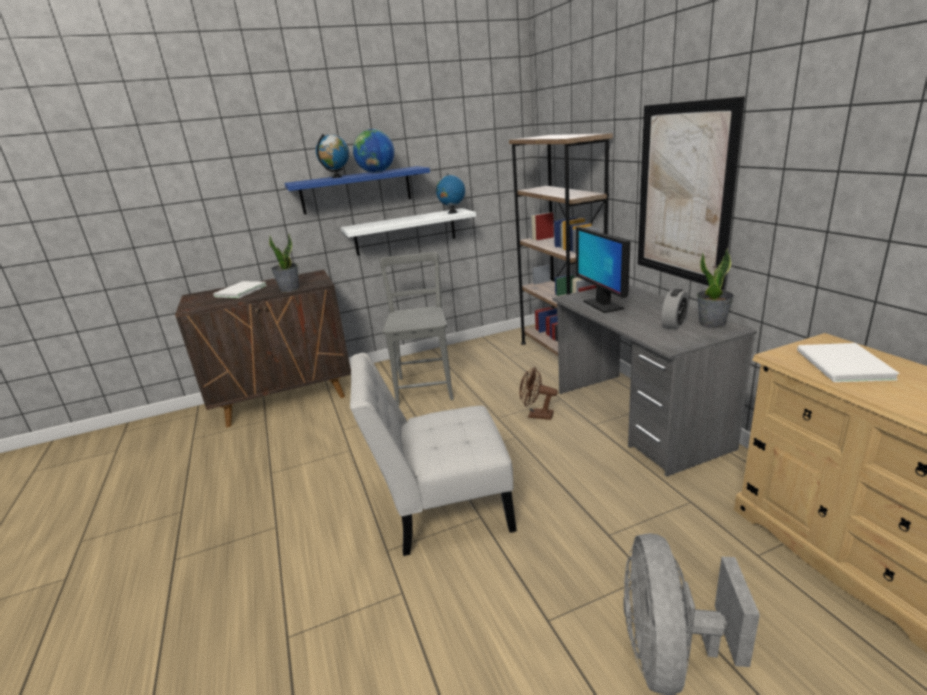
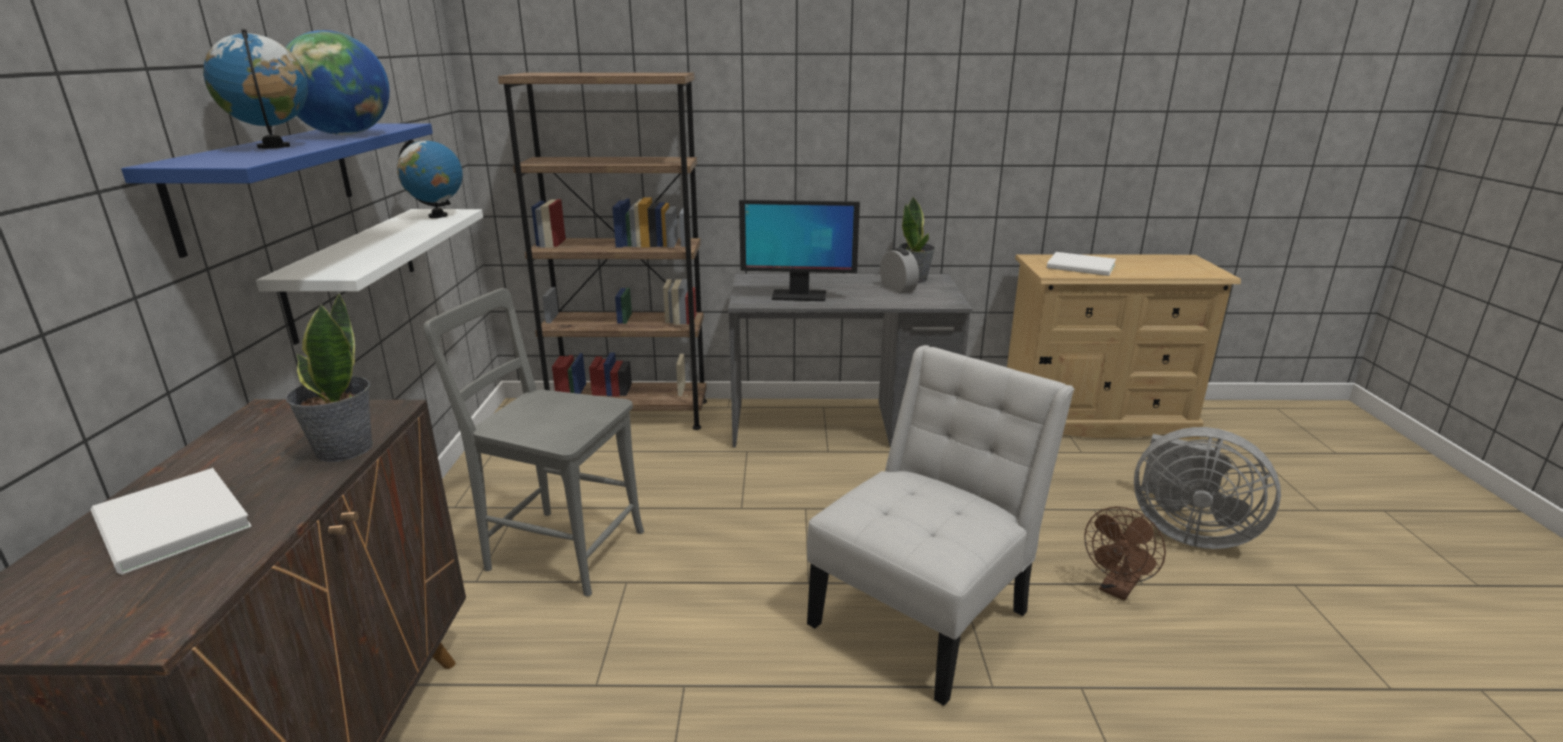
camera: 70 degrees left, 0 degrees up
(442, 509) = (926, 612): white chair -> white chair turned 150 degrees counterclockwise
(536, 415) = (768, 479): brown fan -> brown fan (1117, 589)
(683, 194) = (829, 146): picture -> none

